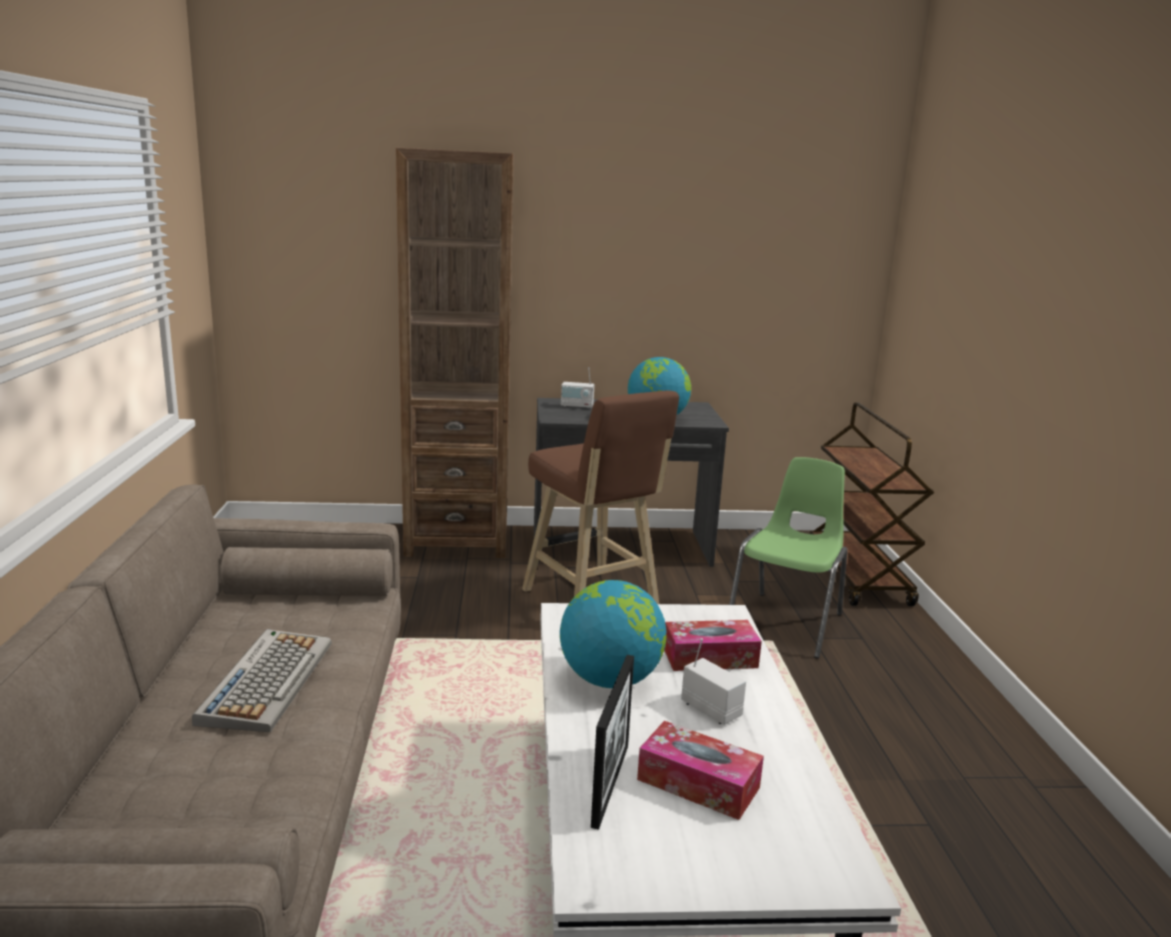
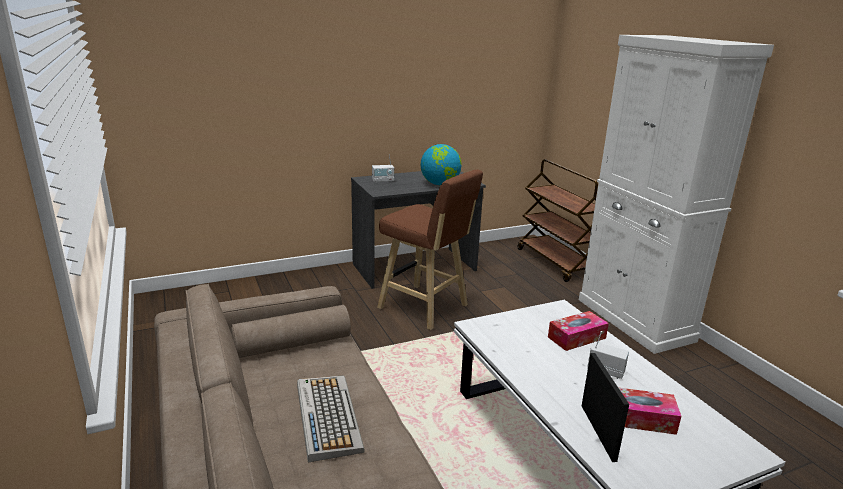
camera: 20 degrees left, 5 degrees up
(457, 540) = (309, 281): brown bookcase -> none
(610, 680) = (538, 365): globe -> none
(787, 623) = (541, 299): green chair -> none
(932, 681) = (634, 320): none -> white cabinet

